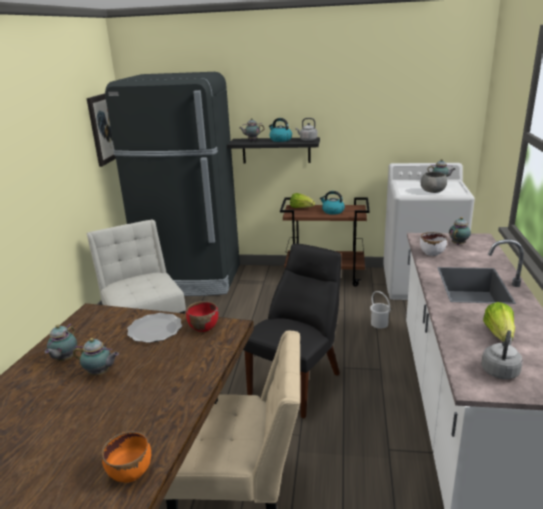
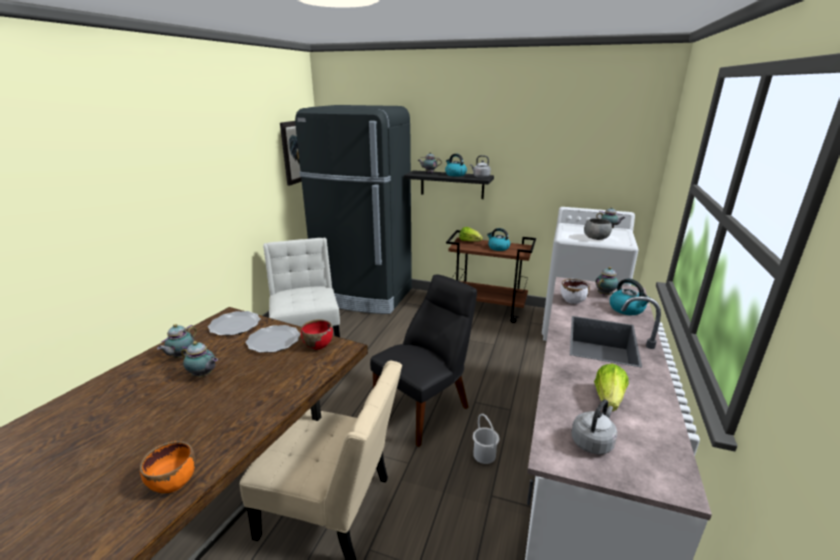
camera: 10 degrees right, 0 degrees up
(104, 320) = (235, 325): none -> plate
(379, 324) = (524, 363): white bucket -> white bucket (484, 455)
(483, 255) = (627, 309): none -> kettle

